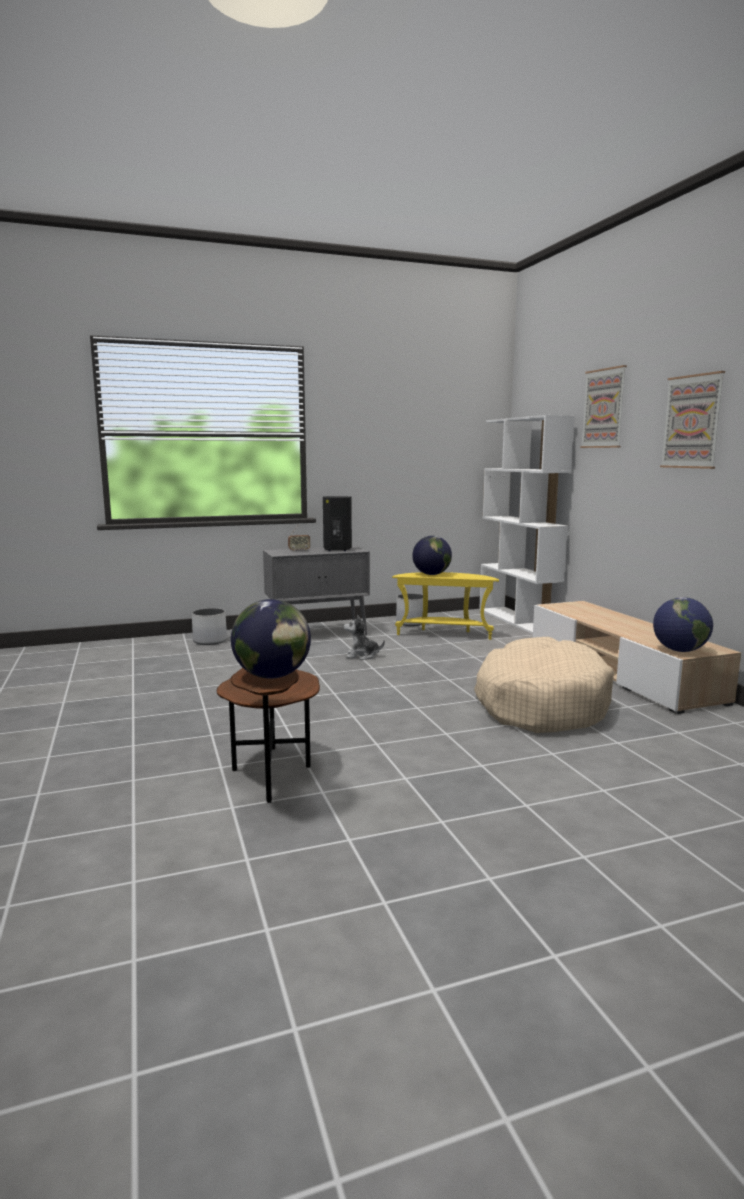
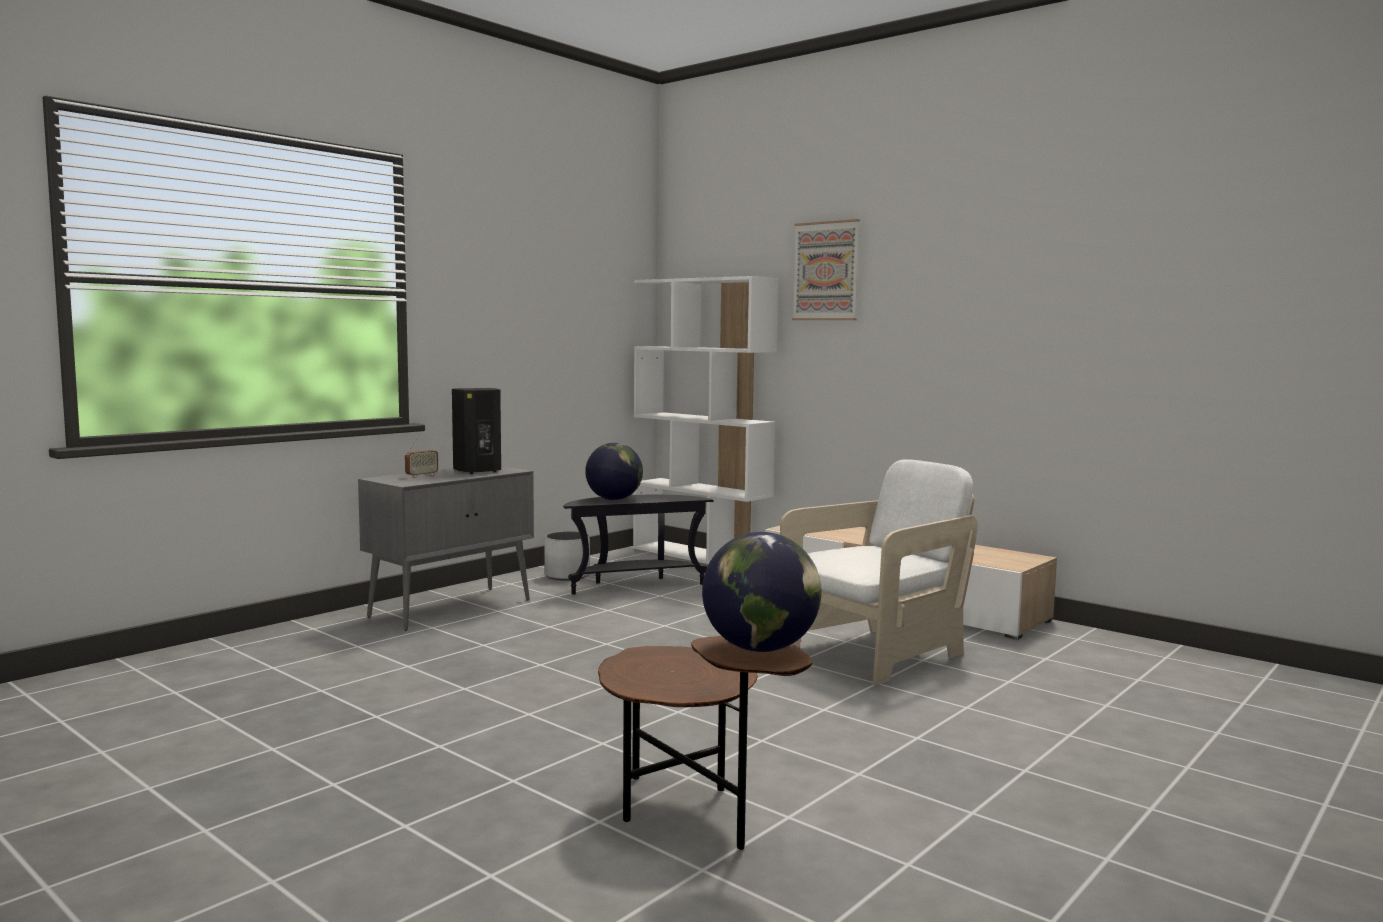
camera: 30 degrees left, 5 degrees down
(210, 641) = (283, 643): white planter -> none
(362, 656) = (567, 629): plush toy -> none
(444, 634) = (634, 585): yellow side table -> black side table
(540, 704) = (874, 654): beige dog bed -> white armchair
(679, 650) = (1004, 563): globe -> none
(692, 422) = (964, 291): picture -> none

